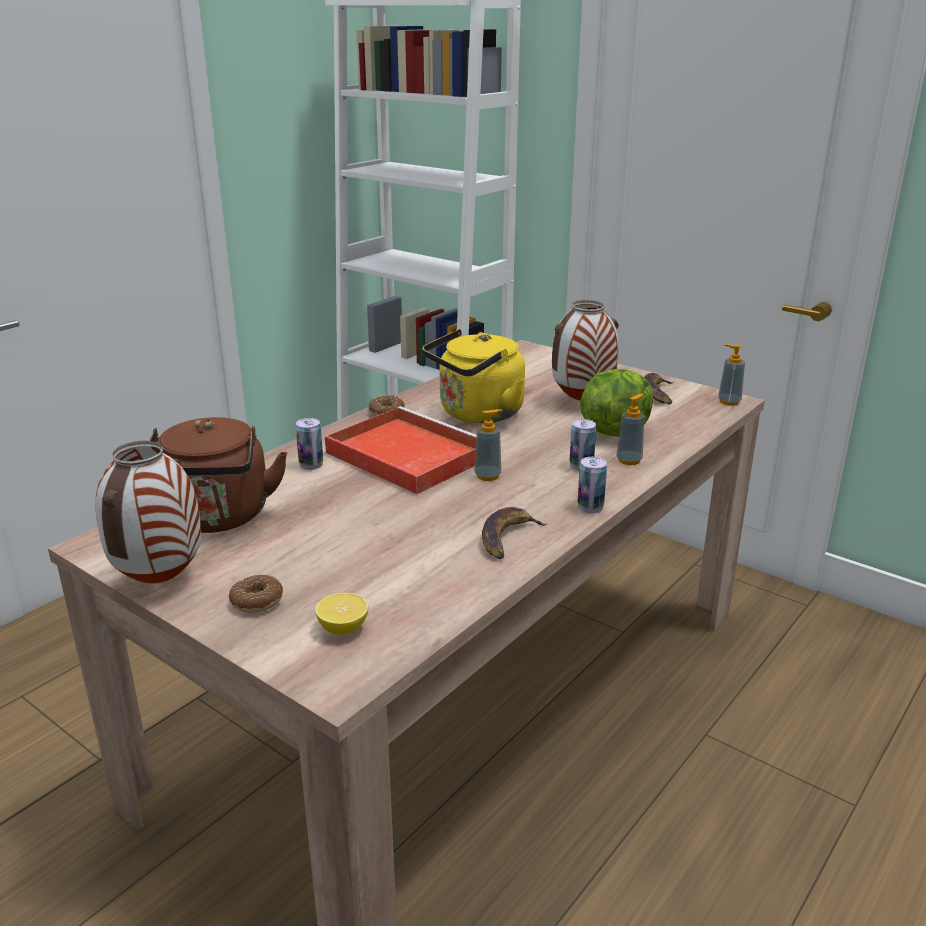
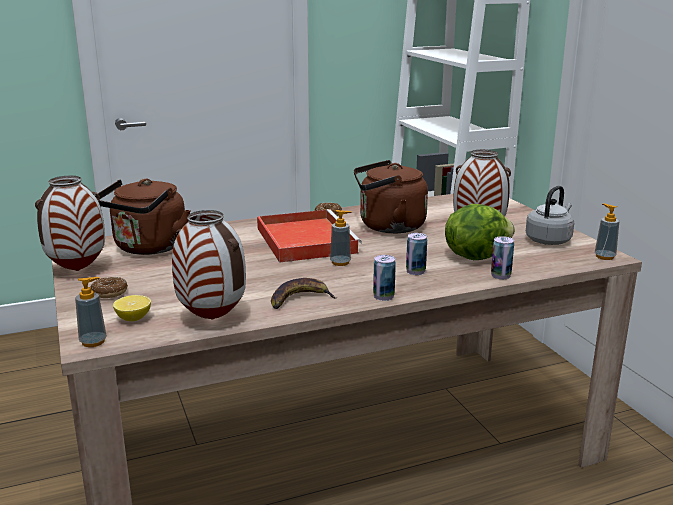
camera: 30 degrees right, 5 degrees down
(311, 465) = (239, 233): can -> can (500, 275)
(445, 595) = (214, 319): none -> vase
(477, 414) = (388, 227): yellow kettle -> brown kettle
(629, 460) = (458, 276): soap dispenser -> soap dispenser (93, 342)
(657, 393) = (549, 240): banana -> grey kettle

